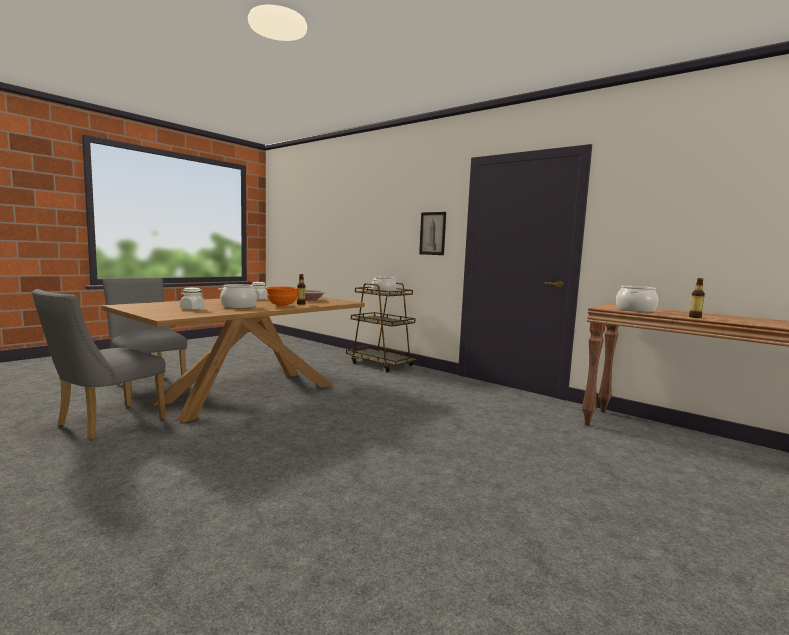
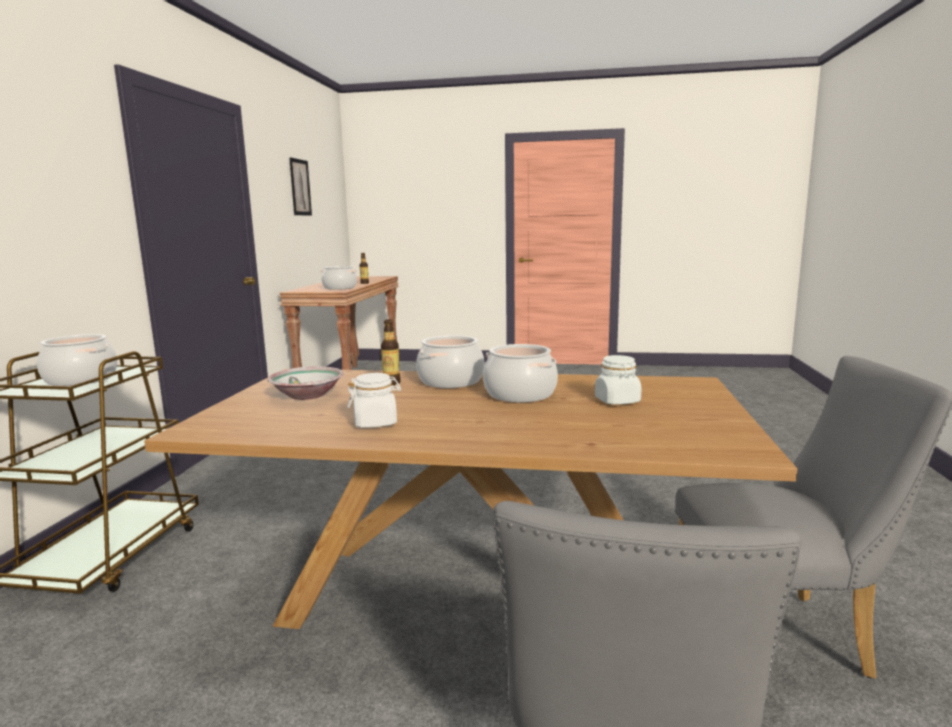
camera: 120 degrees left, 5 degrees up
(282, 306) = (451, 381): orange bowl -> cooking pot
(432, 233) = (75, 216): picture -> picture (300, 187)

